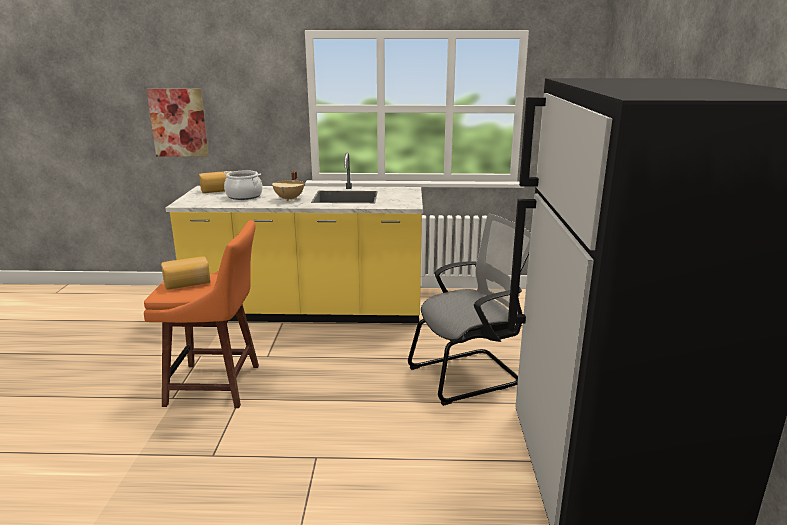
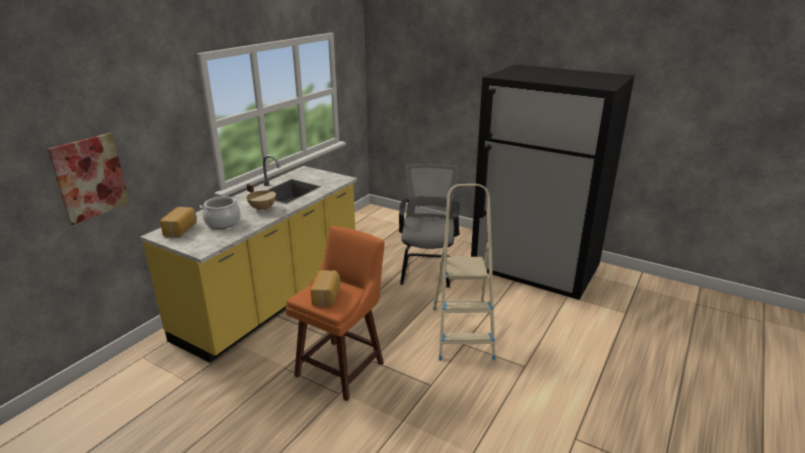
camera: 60 degrees left, 5 degrees up
(342, 448) = (462, 332): none -> beige step ladder

